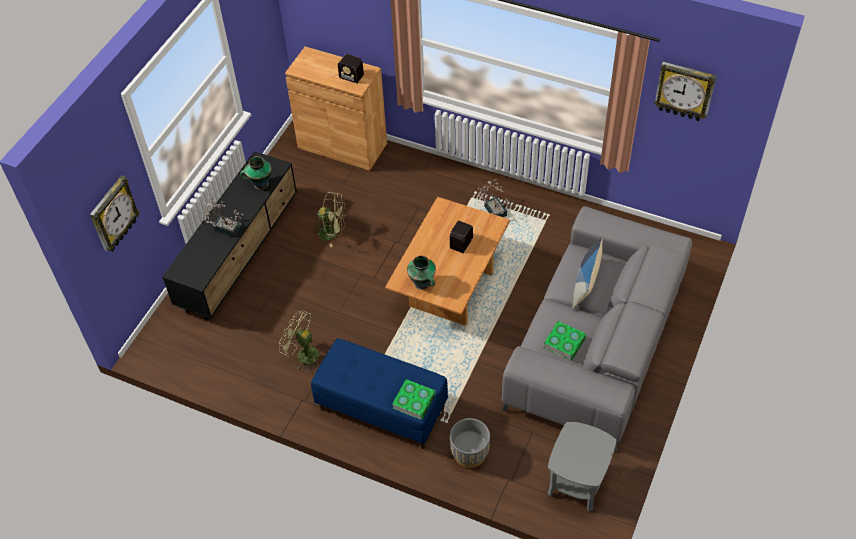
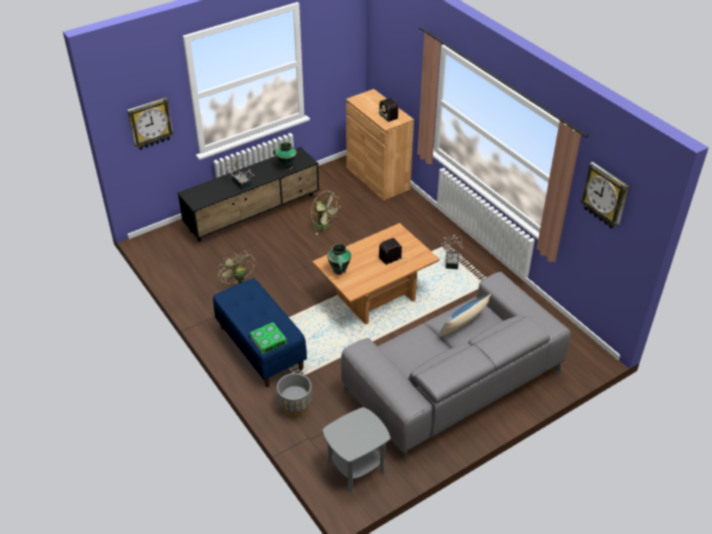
camera: 30 degrees right, 10 degrees down
(564, 343) = (410, 356): book -> none

